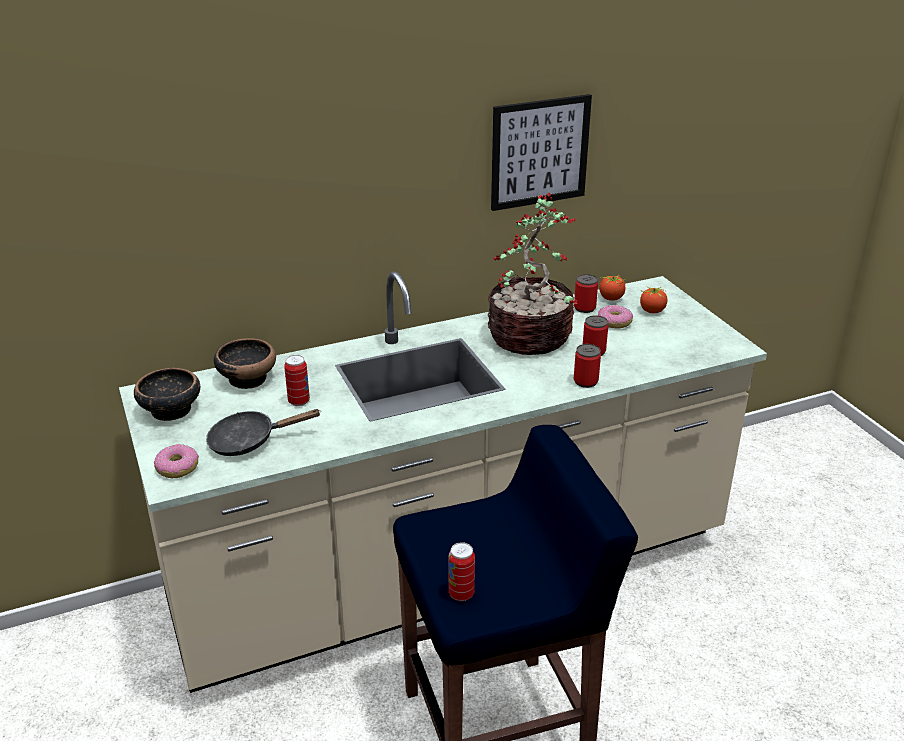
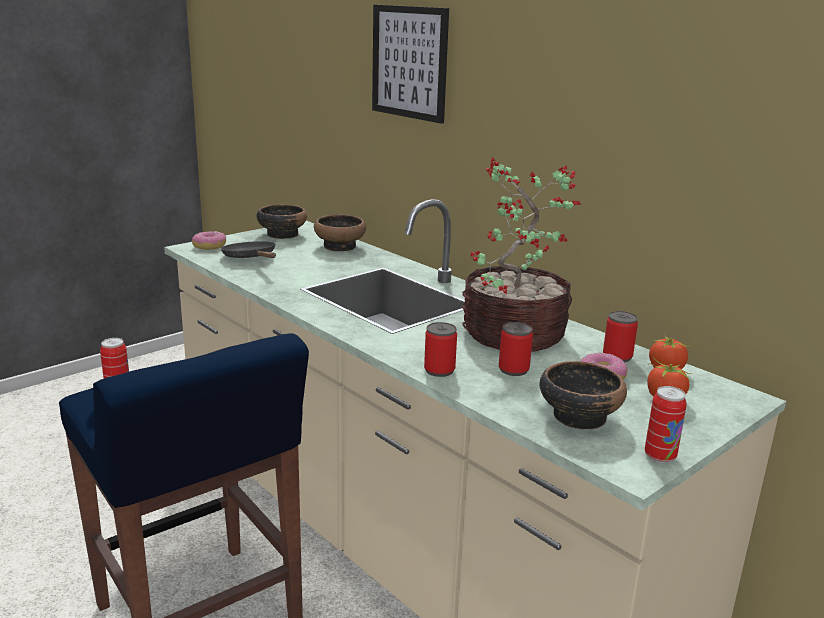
camera: 70 degrees right, 10 degrees down
(299, 401) = (316, 264): can -> can (660, 456)
(539, 152) = (633, 137): picture -> picture (409, 62)
(669, 346) = (578, 416): none -> bowl

